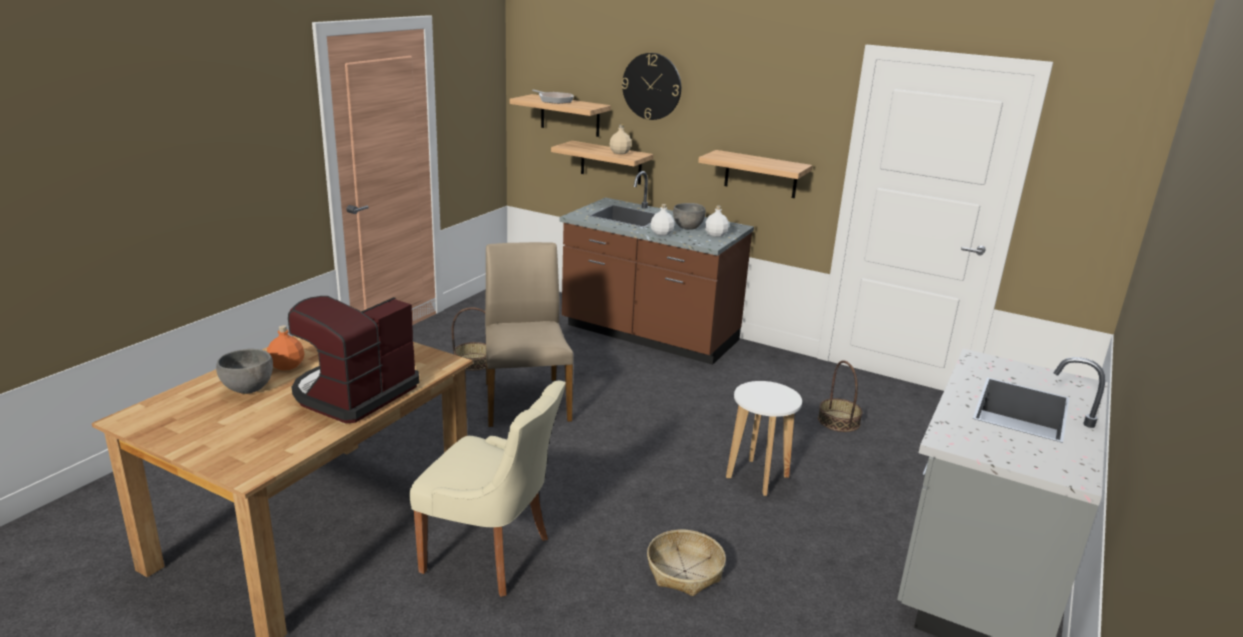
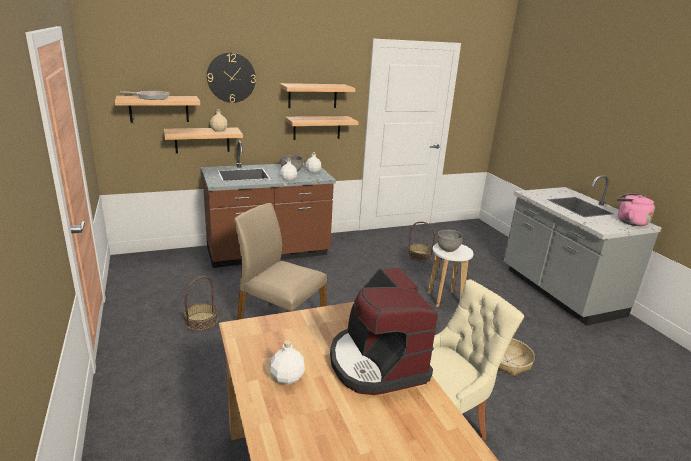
camera: 50 degrees left, 0 degrees up
(249, 388) = (309, 413): grey bowl -> grey bowl (447, 249)
(287, 366) = (286, 377): orange bottle -> white bottle
(758, 125) = (312, 95): none -> shelf
(1052, 460) = (629, 221): none -> pink kettle

